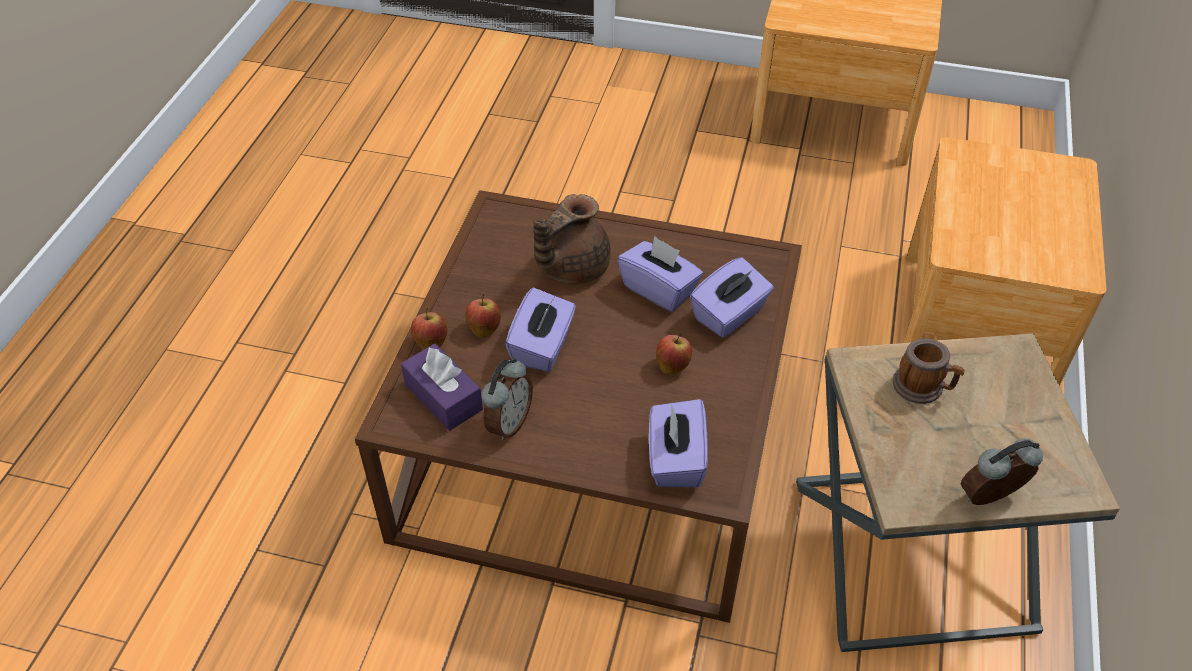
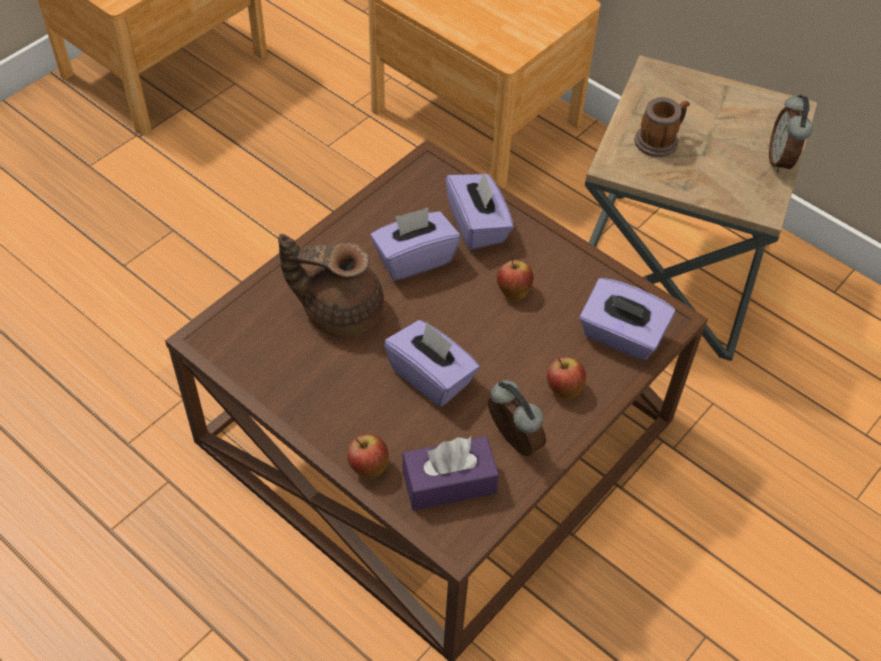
camera: 65 degrees left, 5 degrees up
(484, 329) = (376, 414): apple -> apple (563, 389)
(571, 268) = (340, 311): brown teapot -> brown teapot turned 120 degrees clockwise

